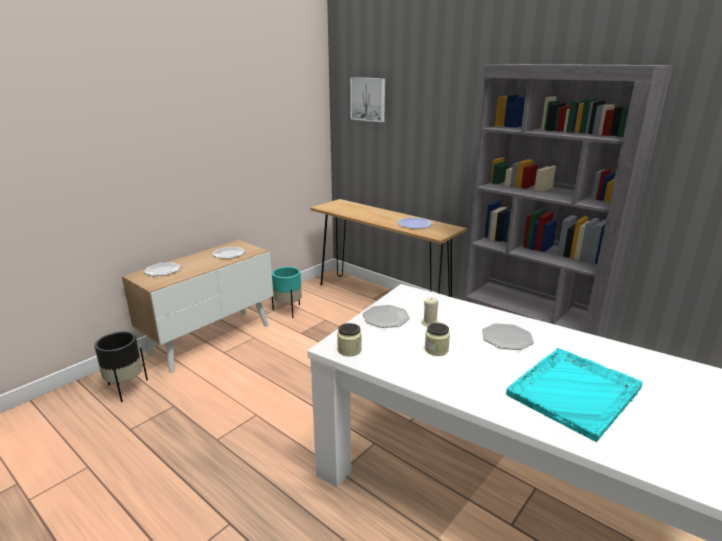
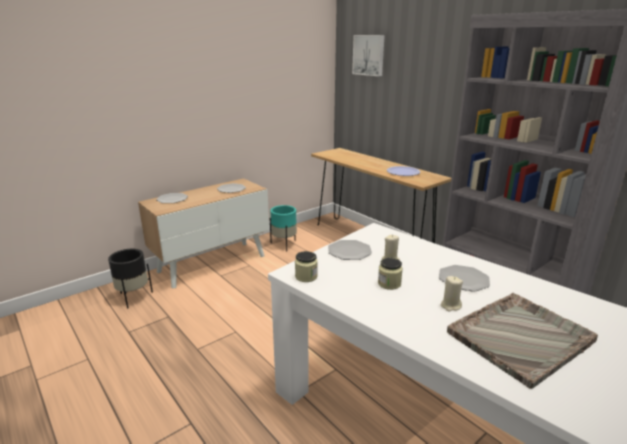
camera: 10 degrees right, 0 degrees up
(502, 367) = (450, 306): none -> beige candle
(574, 391) = (521, 337): turquoise tray -> grey tray

